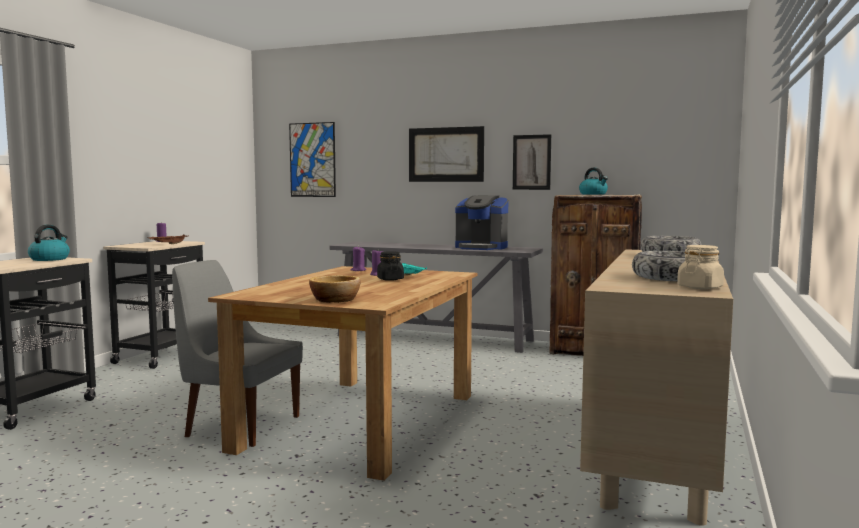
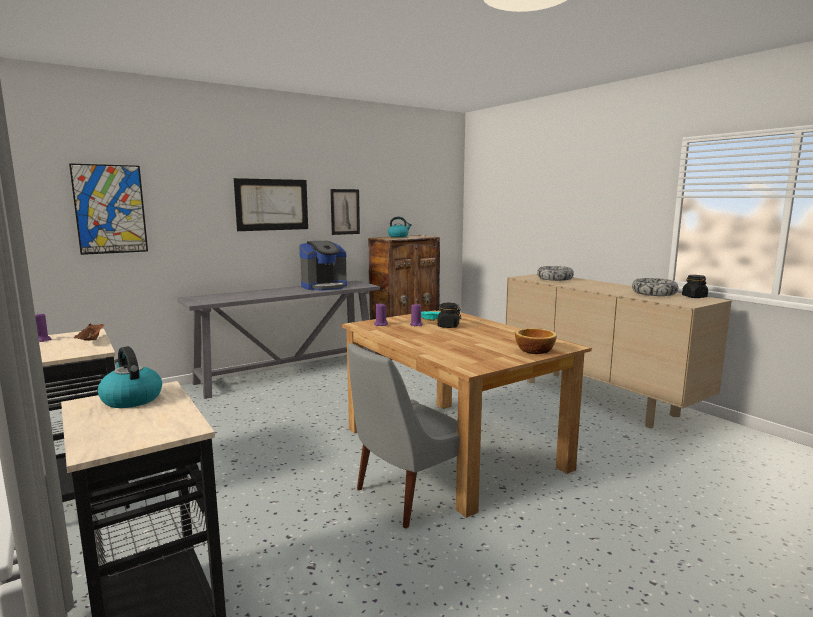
camera: 55 degrees left, 5 degrees up
(700, 287) = (694, 297): beige jar -> black jar

